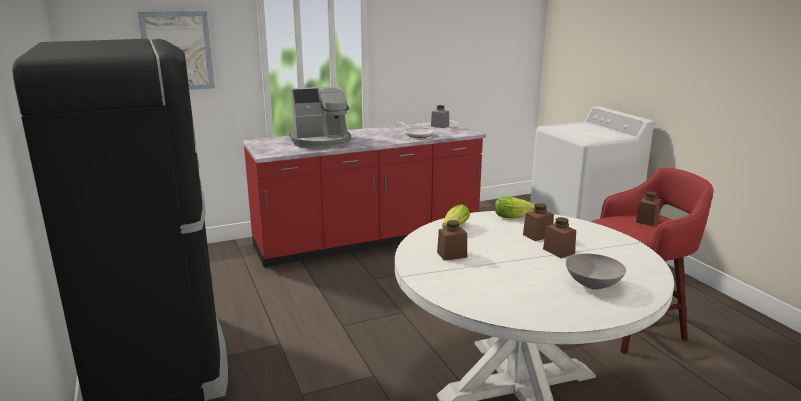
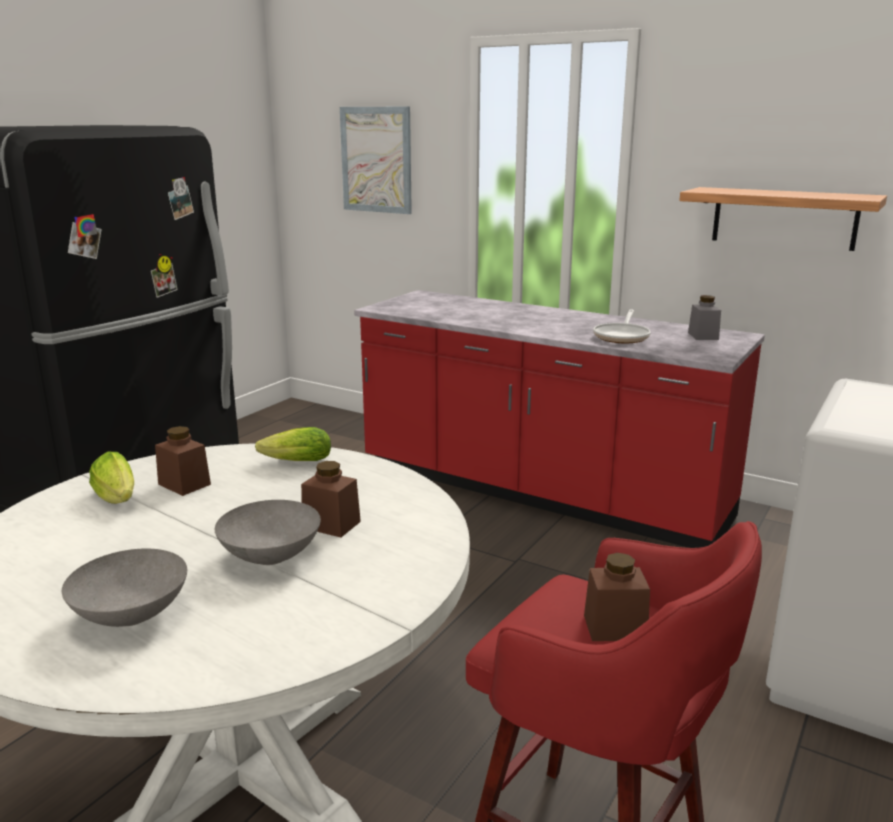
camera: 55 degrees right, 0 degrees up
(321, 141) = (477, 311): coffee machine -> none
(443, 62) = (784, 218): none -> shelf
(514, 216) = (402, 489): lettuce -> lettuce (117, 499)
(558, 251) = (271, 556): brown jar -> grey bowl

